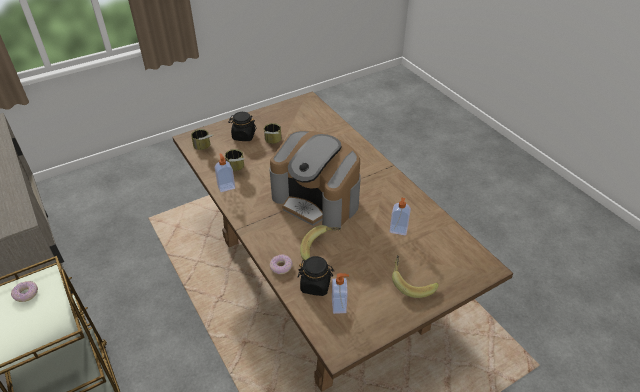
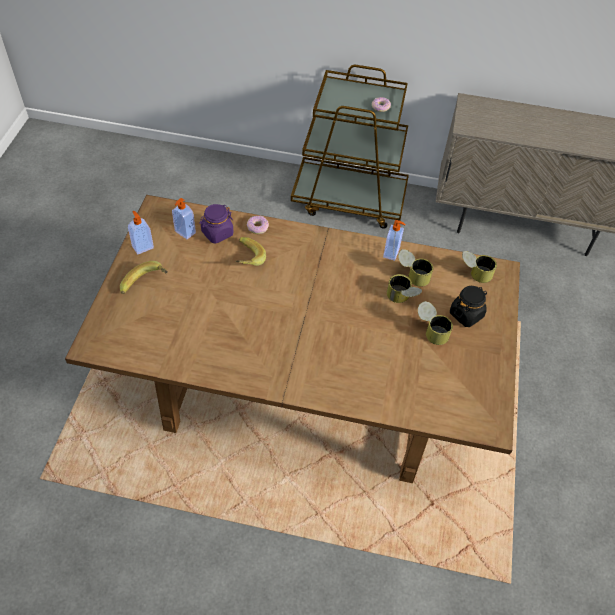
camera: 130 degrees right, 10 degrees up
(262, 163) = (401, 299): none -> can
(315, 285) = (217, 233): black jar -> purple jar
(317, 200) = (303, 300): coffee machine -> none
(398, 230) = (201, 324): soap dispenser -> soap dispenser (142, 247)

